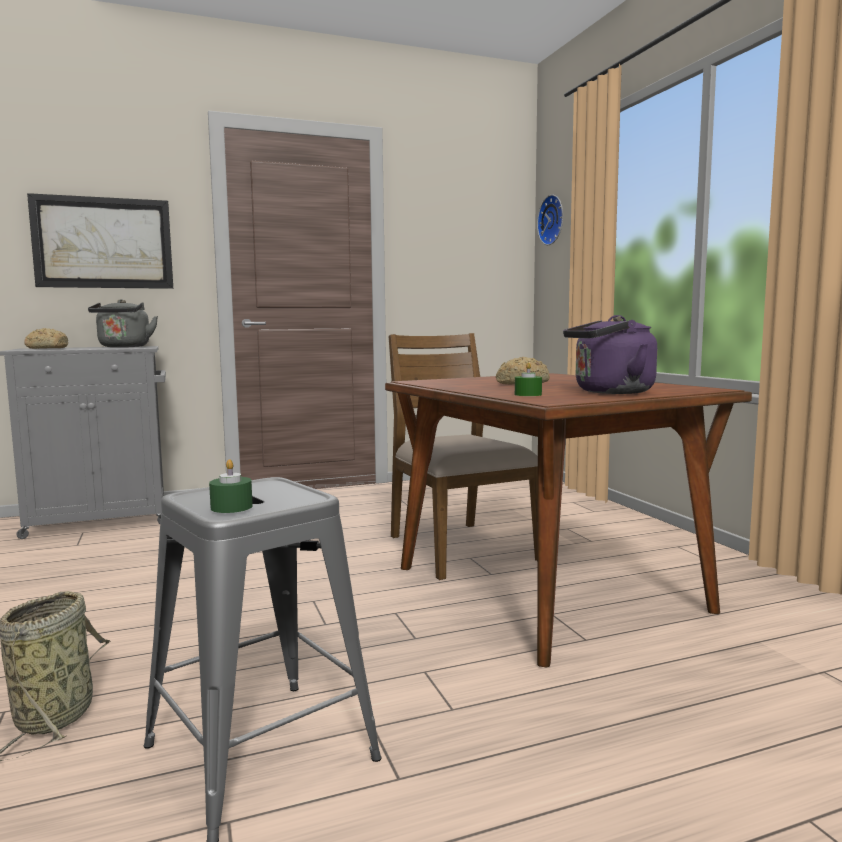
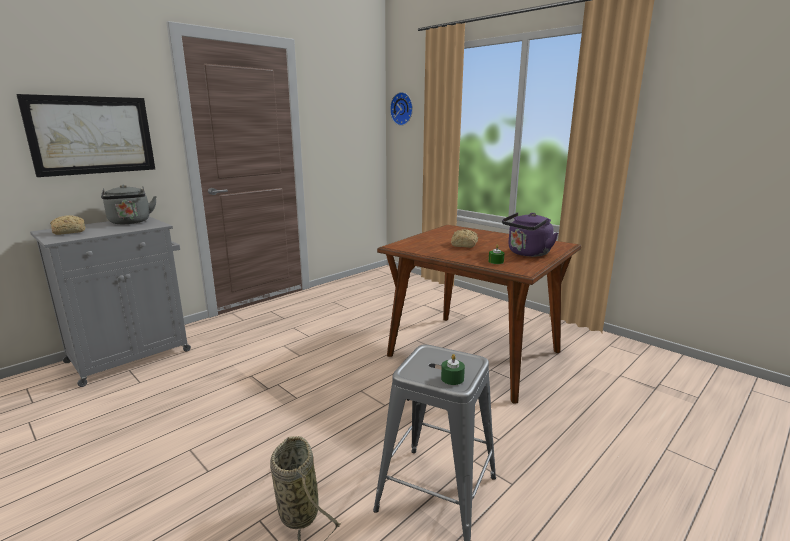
camera: 25 degrees left, 10 degrees up
(459, 548) = (404, 334): brown chair -> none

